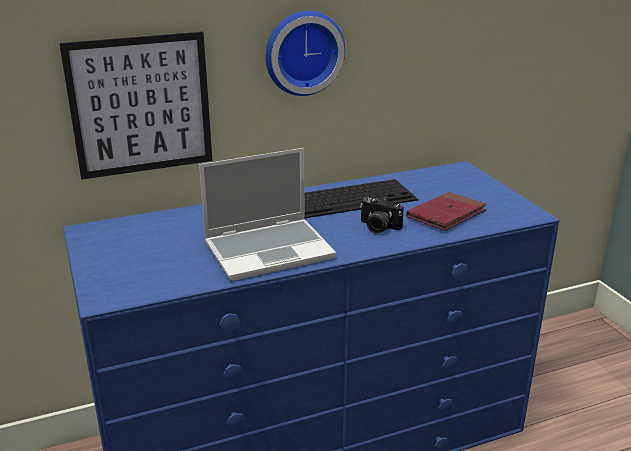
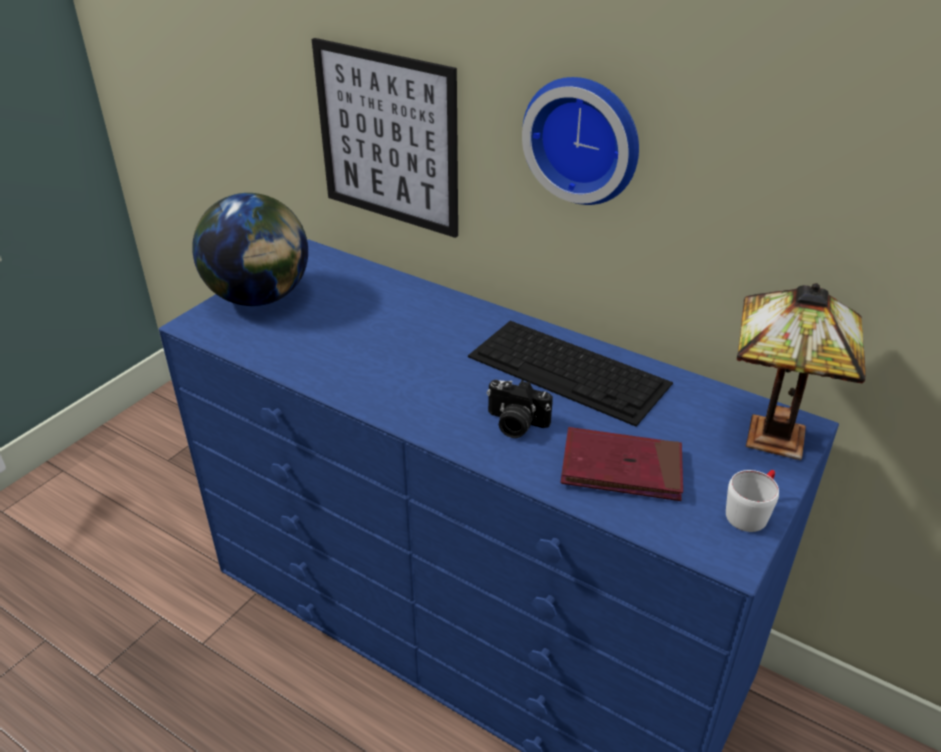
camera: 55 degrees right, 10 degrees up
(112, 264) = (260, 297): none -> globe
(270, 250) = (375, 371): laptop -> none
(378, 227) = (515, 424): camera -> camera turned 60 degrees counterclockwise
(462, 177) = (770, 438): none -> table lamp
(506, 199) = (750, 511): none -> white mug

